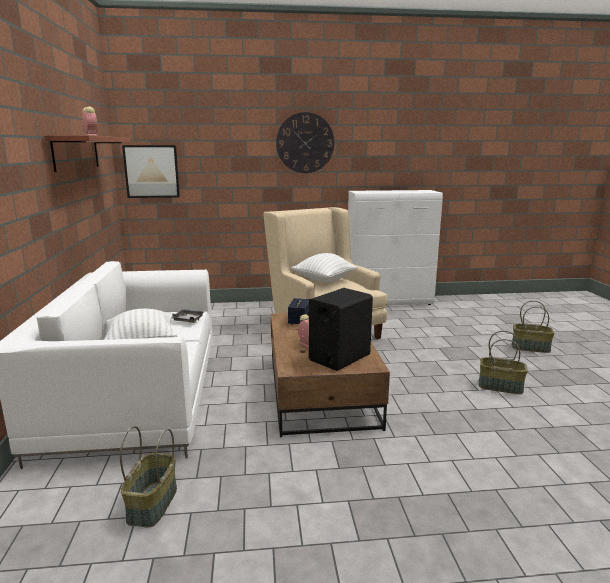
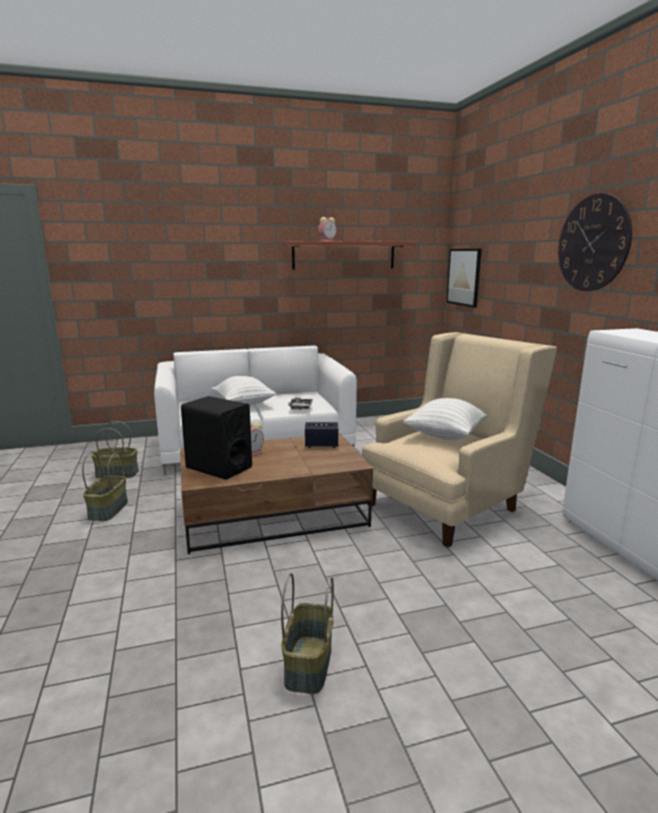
camera: 80 degrees right, 0 degrees up
(531, 347) = (537, 756): basket -> basket (109, 510)

